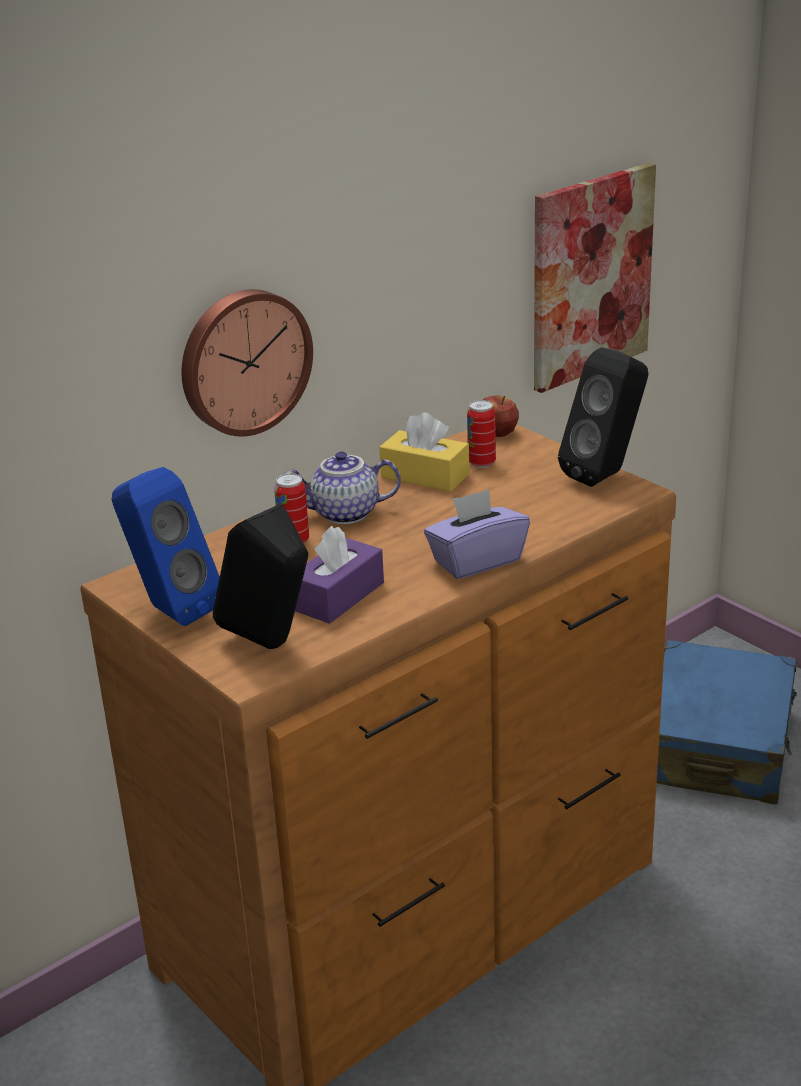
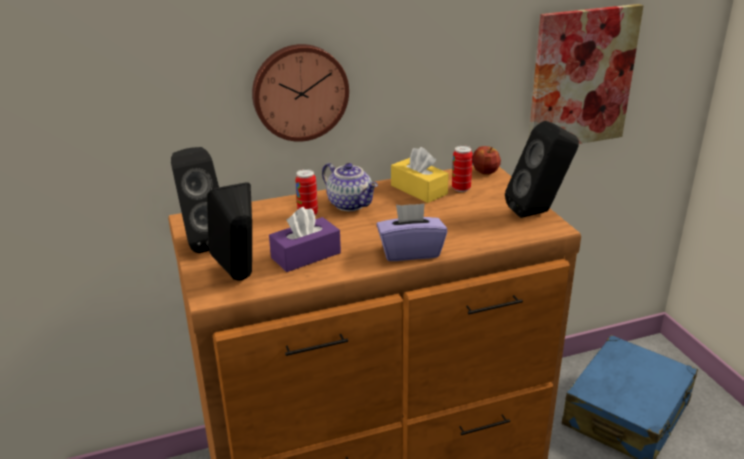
camera: 20 degrees right, 0 degrees up
(169, 610) = (202, 241): blue speaker -> black speaker
(345, 514) = (351, 204): teapot -> teapot turned 150 degrees counterclockwise

